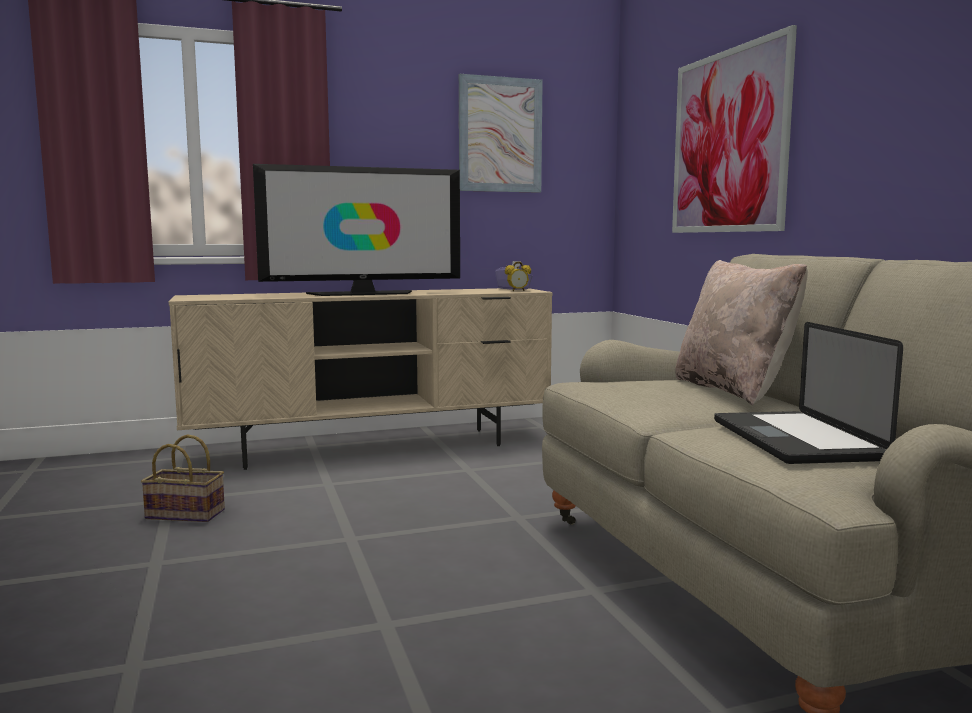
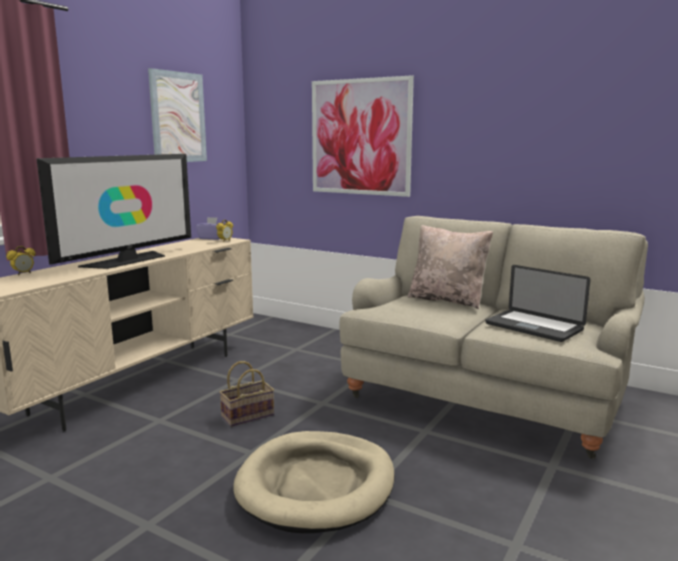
camera: 40 degrees left, 5 degrees up
(188, 514) = (92, 481): basket -> basket (248, 415)
(251, 293) = (23, 274): none -> alarm clock
(350, 593) = (316, 485): none -> beige dog bed

